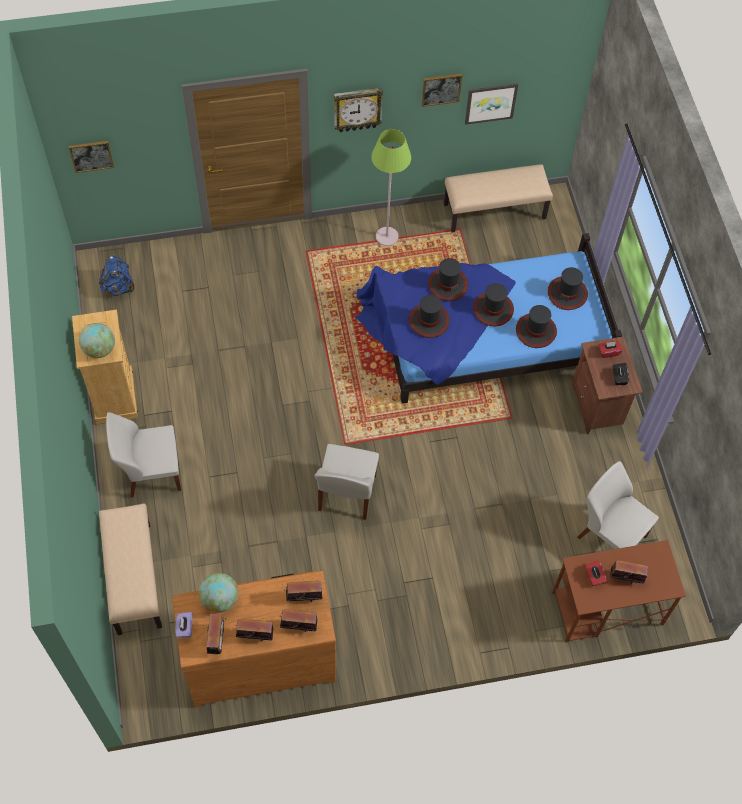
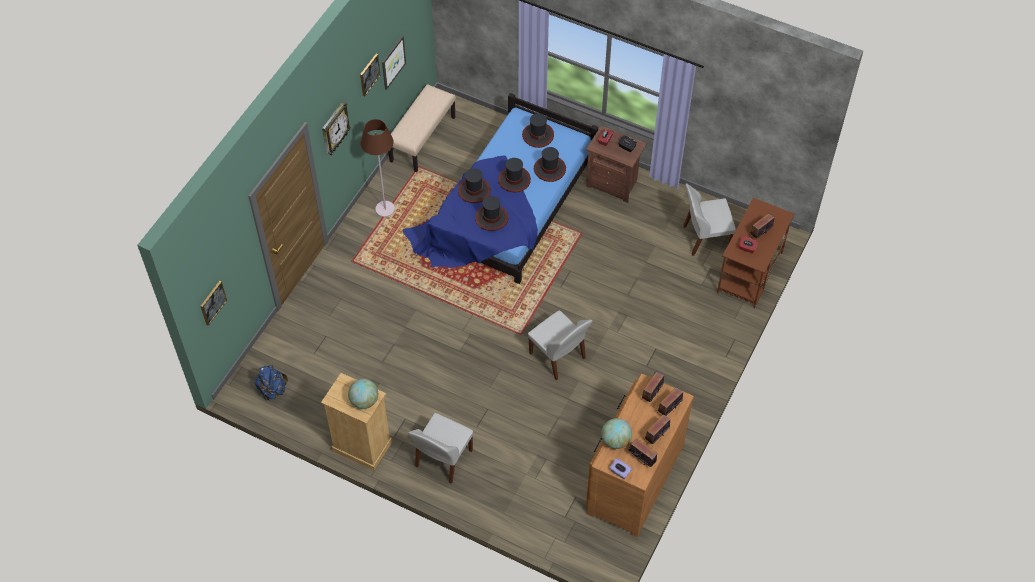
camera: 50 degrees left, 5 degrees down
(133, 578) = (514, 518): beige bench -> none
(387, 236) = (385, 209): green floor lamp -> brown floor lamp

